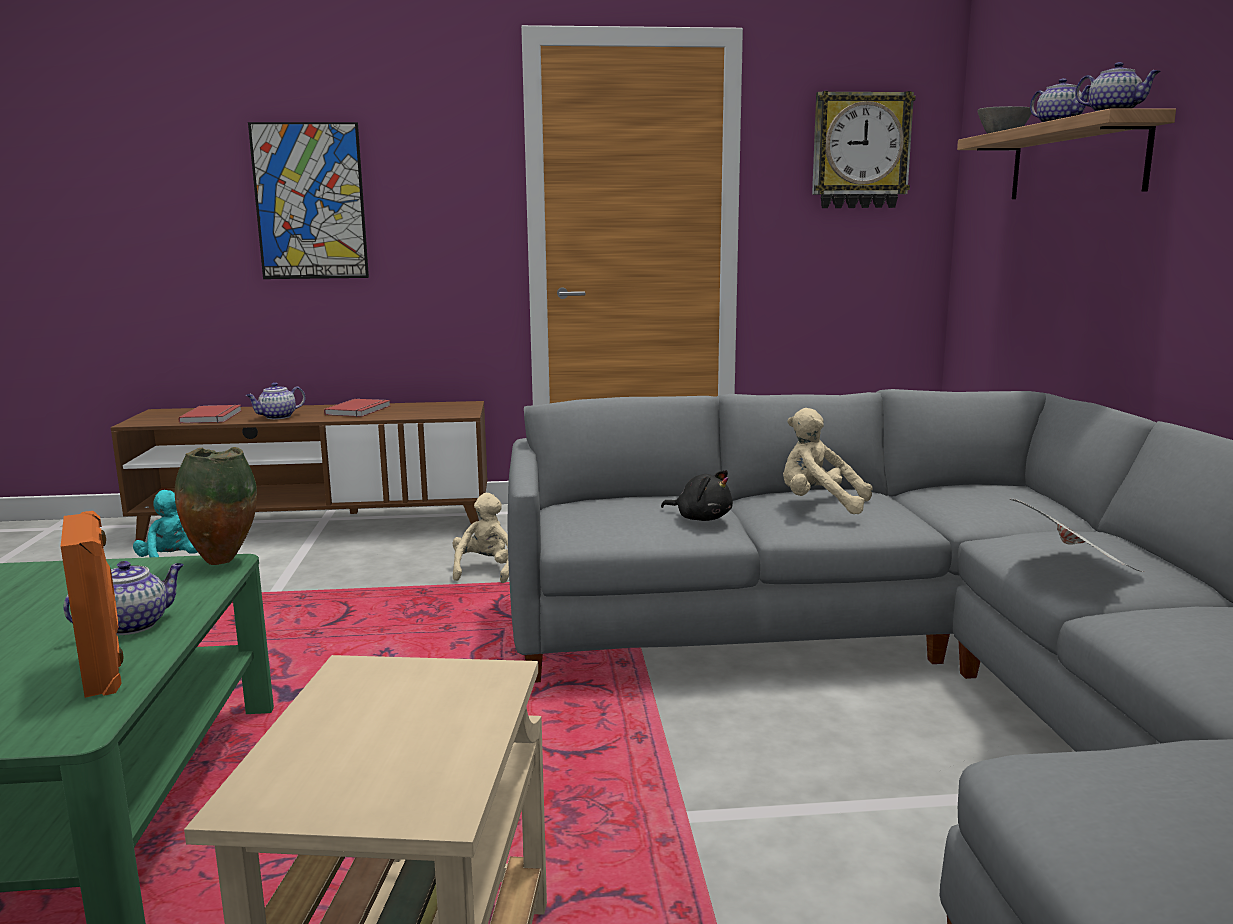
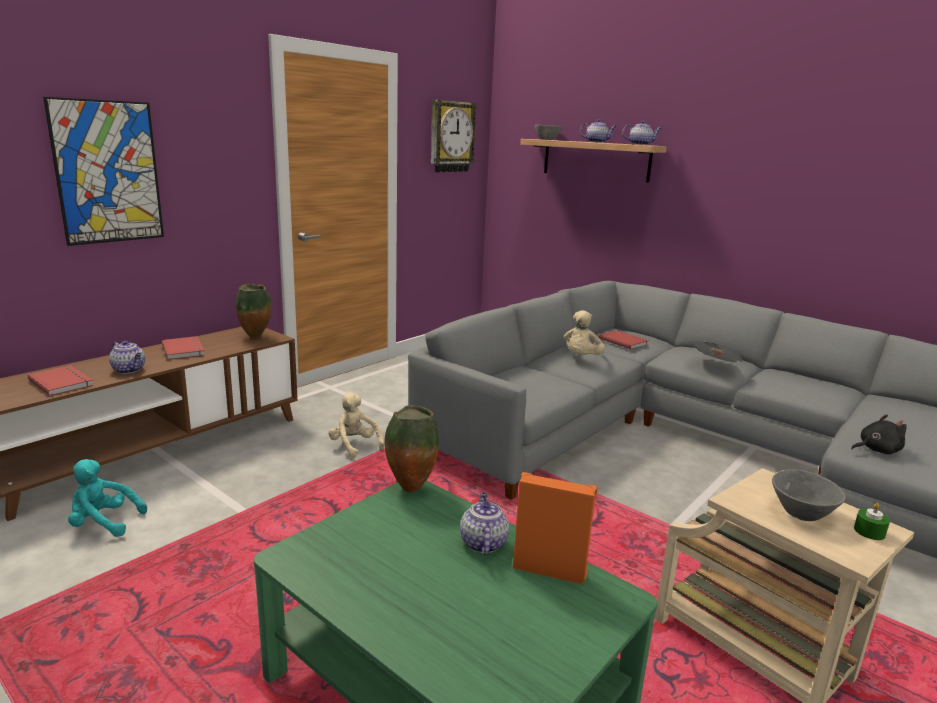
camera: 45 degrees left, 5 degrees up
(277, 417) = (129, 370): teapot -> teapot turned 60 degrees counterclockwise
(382, 722) = (799, 513): none -> grey bowl
(396, 795) = (869, 531): none -> green candle
(447, 411) = (256, 337): none -> vase
(701, 518) = (553, 379): black plush toy -> black plush toy (876, 450)
(819, 505) = (581, 358): beige plush toy -> beige plush toy turned 45 degrees counterclockwise
(975, 501) = (624, 341): none -> red book

